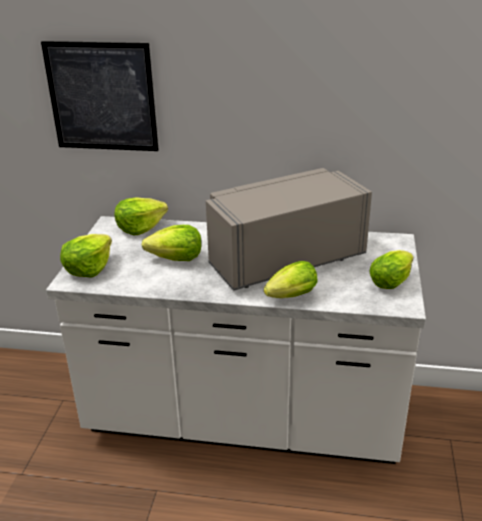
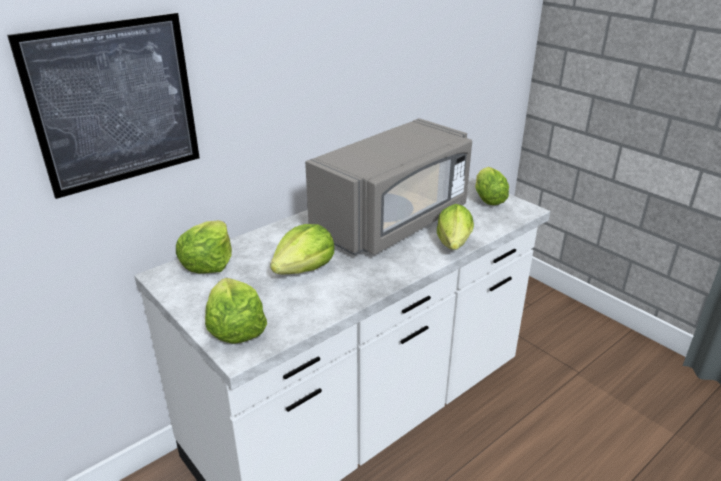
camera: 50 degrees left, 0 degrees up
(284, 260) = (393, 221): grey microwave -> grey microwave turned 150 degrees counterclockwise

